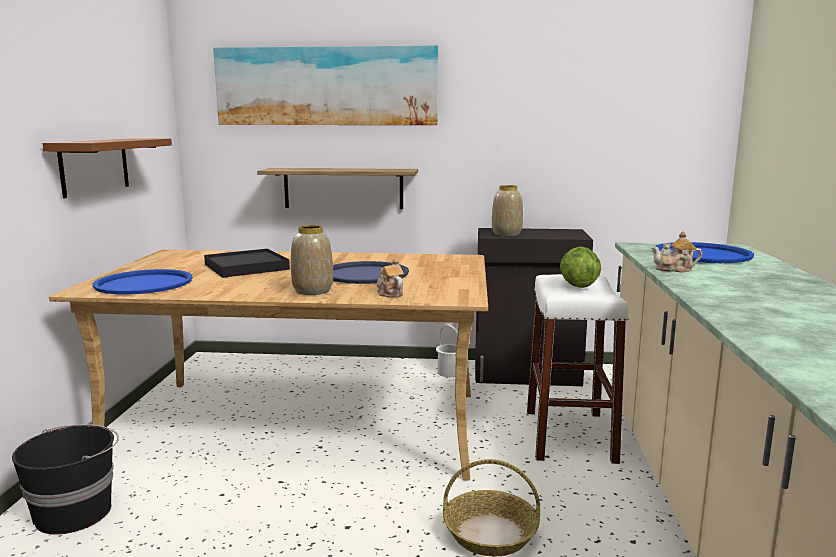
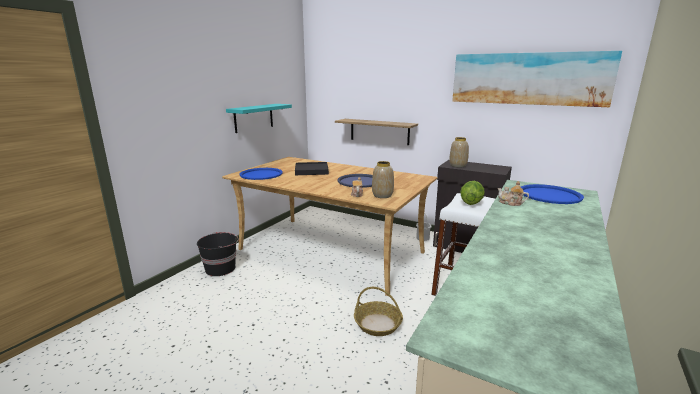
camera: 25 degrees right, 5 degrees up
(94, 166) = (253, 117): brown shelf -> turquoise shelf
(312, 291) = (323, 188): vase -> vase (382, 195)
(326, 86) = (373, 76): picture -> picture (527, 78)

